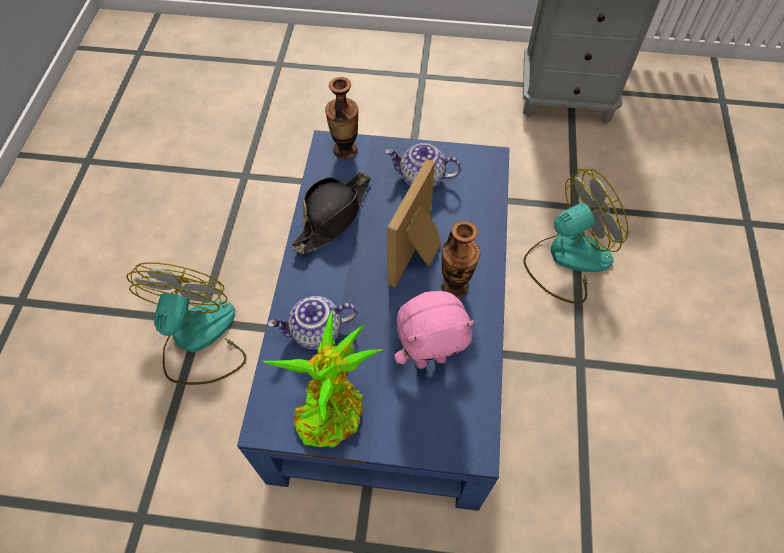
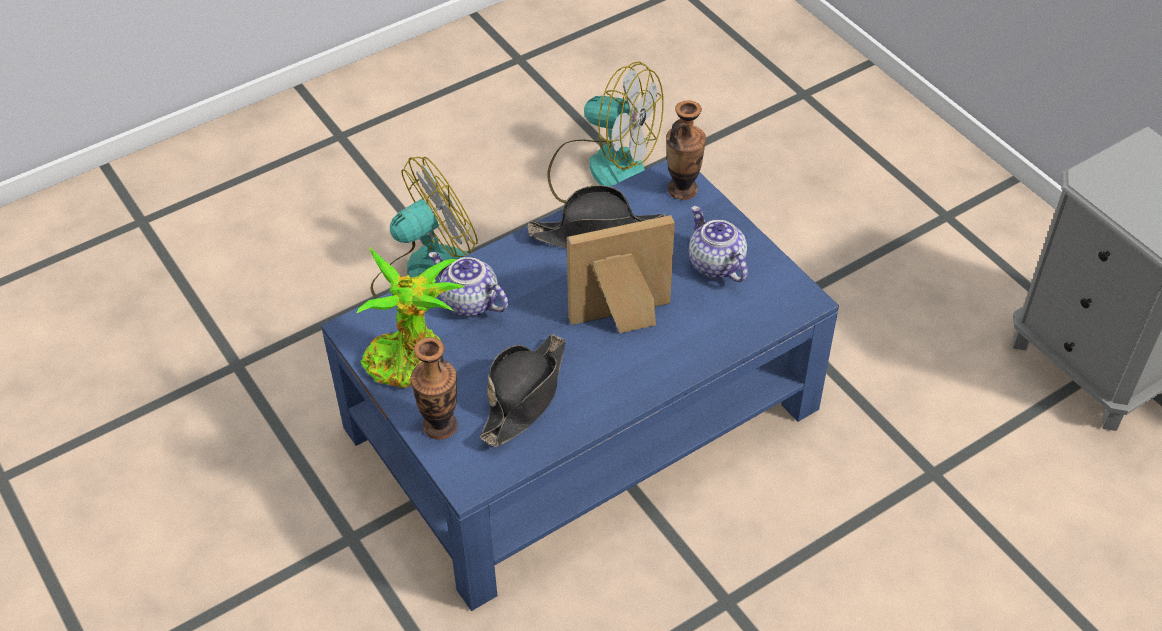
camera: 50 degrees right, 10 degrees down
(430, 358) = (524, 395): pink plush toy -> black hat
(455, 286) = (619, 366): vase -> vase (440, 426)
(567, 259) = (849, 509): fan -> fan (603, 169)

